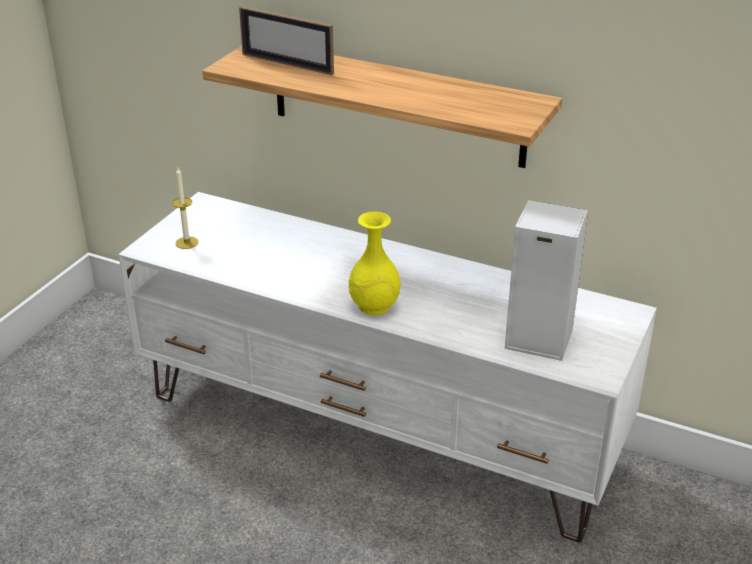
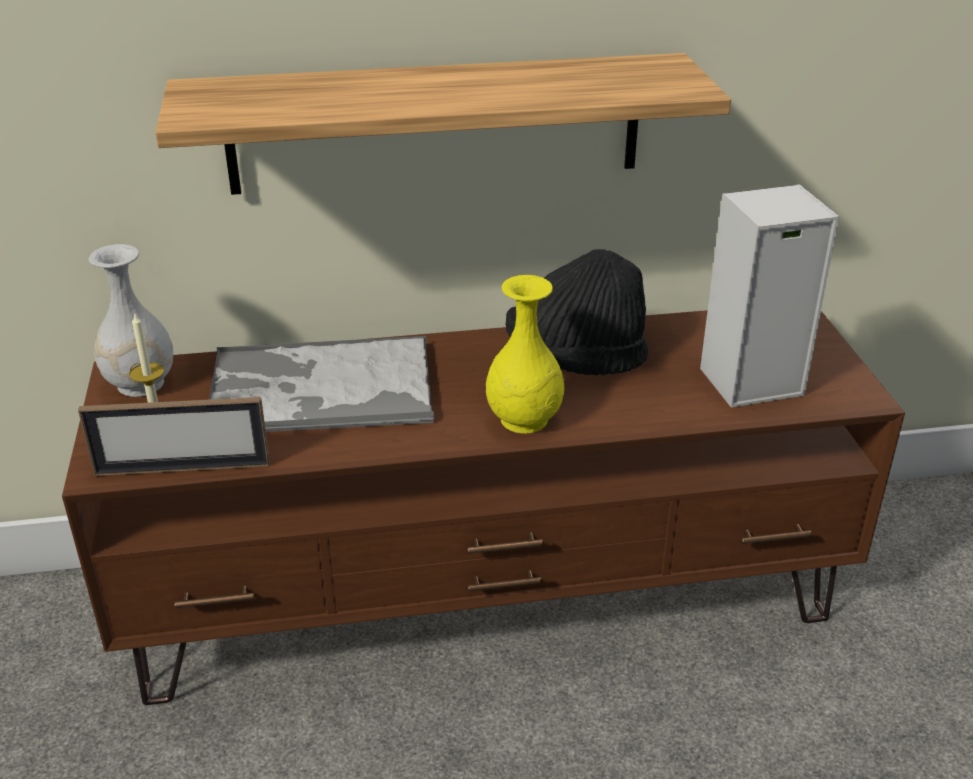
camera: 35 degrees left, 0 degrees up
(206, 211) = (140, 384): none -> white vase
(287, 64) = (277, 95): picture frame -> picture frame (183, 469)
(288, 247) = (318, 388): none -> tray
(378, 428) = (488, 599): white tv stand -> brown tv stand
(447, 284) = (576, 359): none -> black hat

